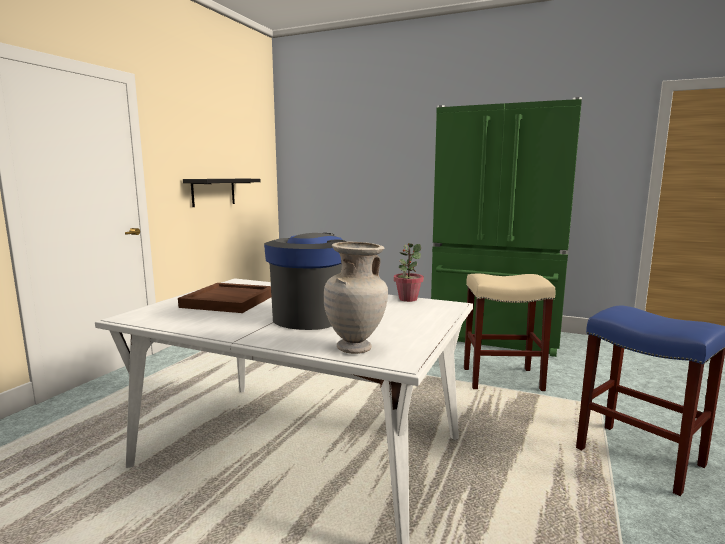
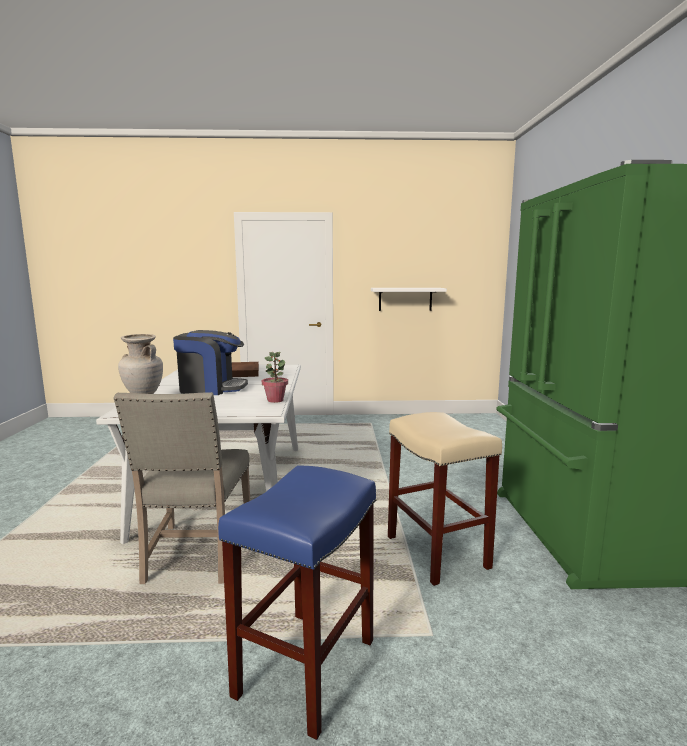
camera: 65 degrees right, 0 degrees up
(213, 192) = (405, 299): black shelf -> white shelf
(463, 494) = (196, 555): none -> beige chair

